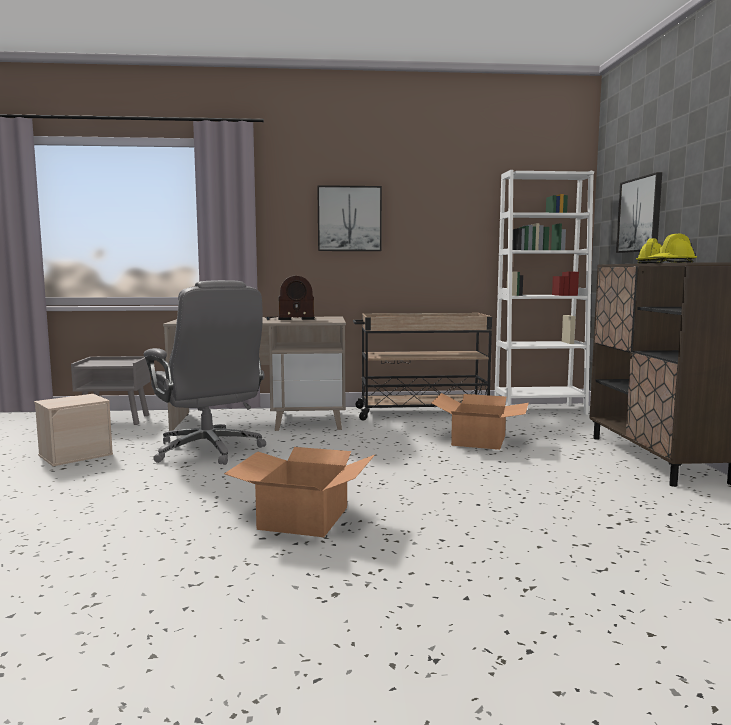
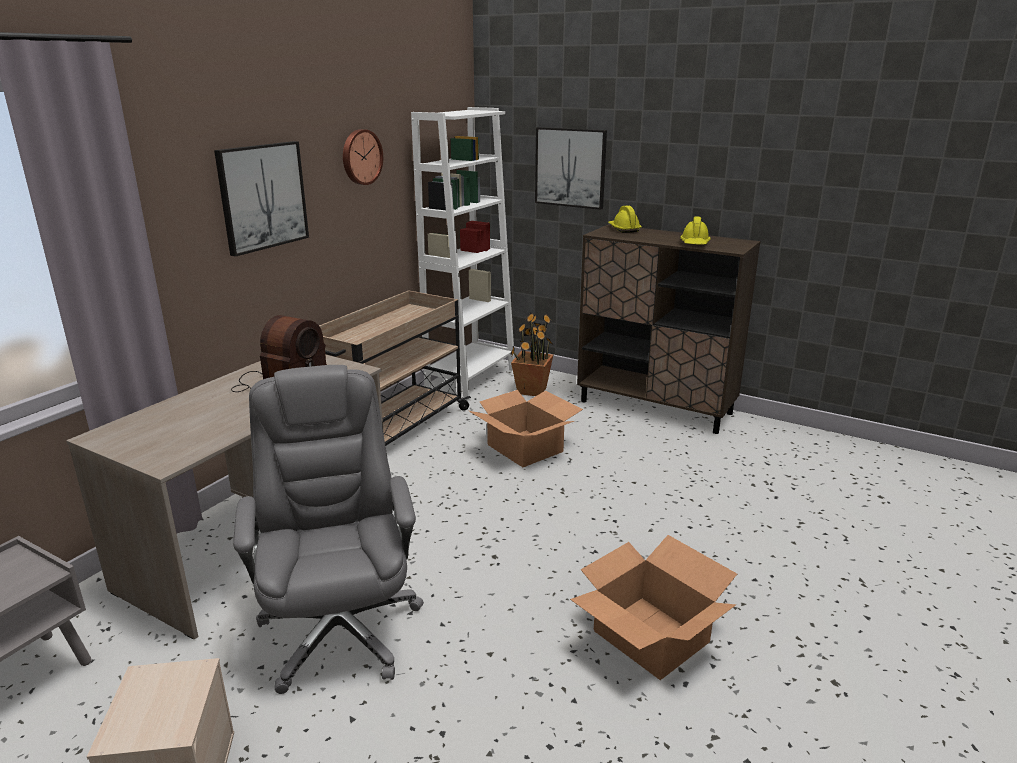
camera: 55 degrees left, 15 degrees up
(209, 451) = (340, 629): grey office chair -> grey office chair turned 105 degrees counterclockwise
(444, 204) = (361, 157): none -> wall clock
(569, 424) = (532, 390): none -> potted plant

